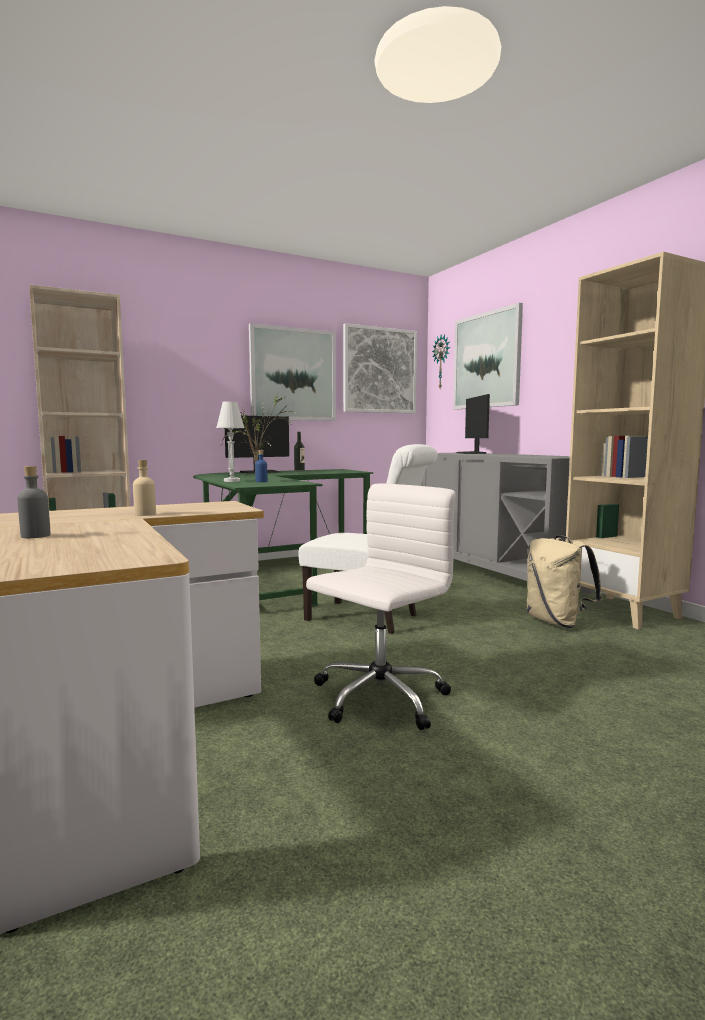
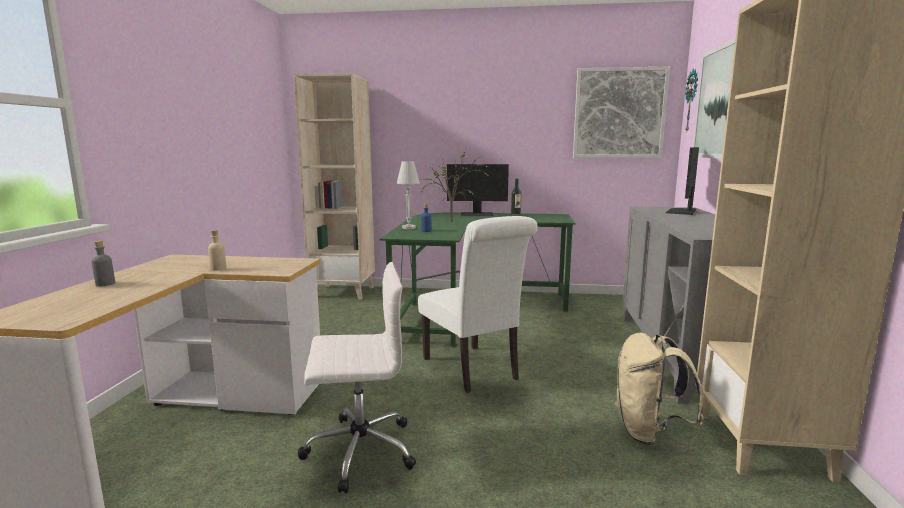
camera: 35 degrees right, 5 degrees up
(293, 374) = (520, 123): picture -> none

